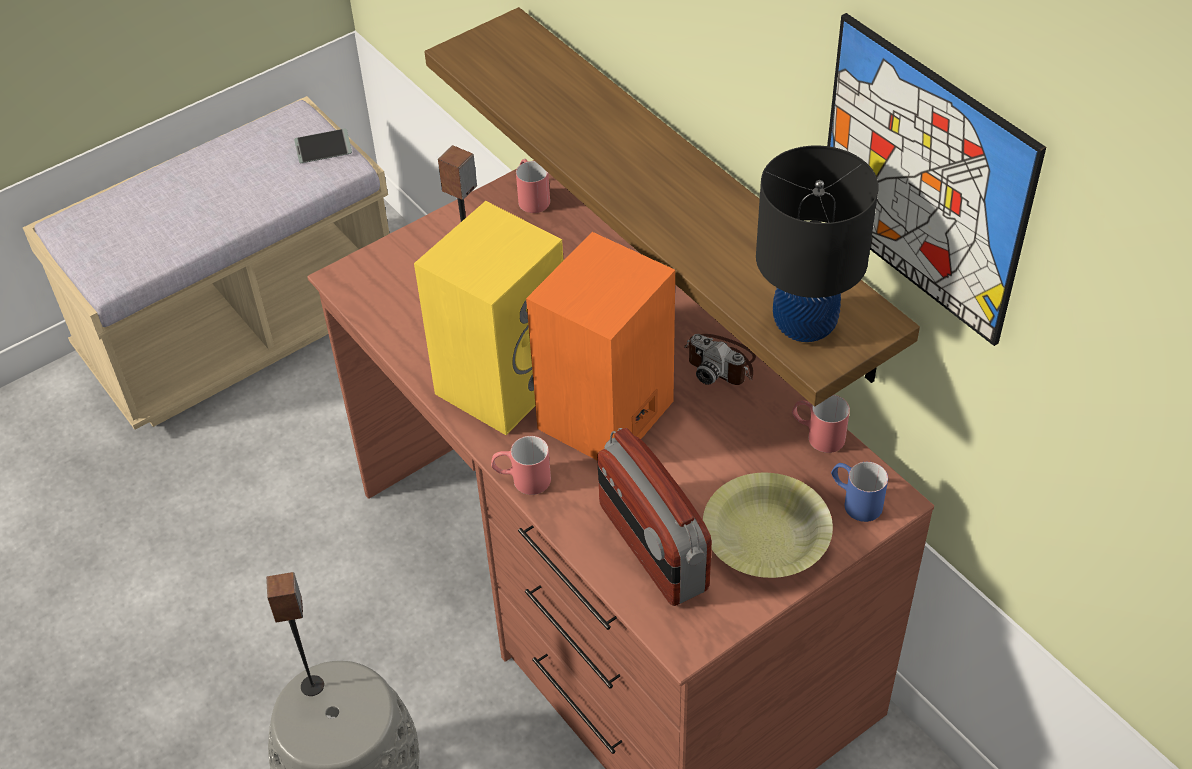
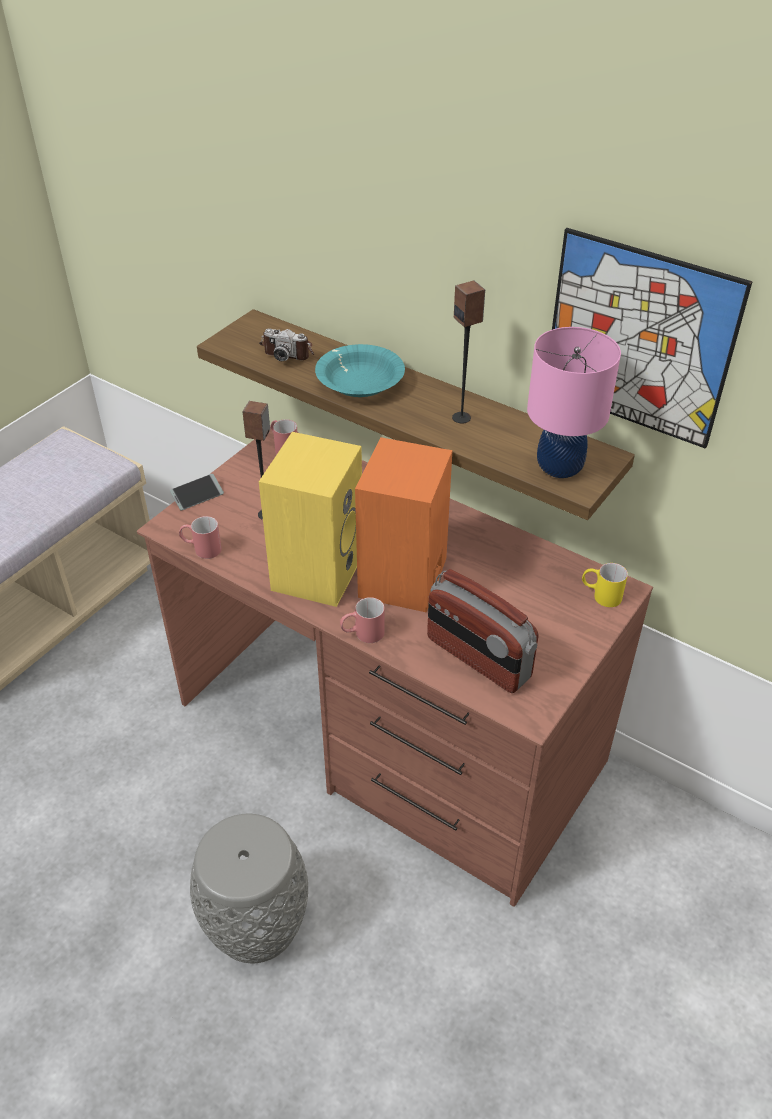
camera: 20 degrees left, 5 degrees down
(313, 685) = (220, 839): speaker -> speaker (462, 417)
(324, 150) = (93, 458): phone -> phone (197, 496)
(605, 145) = (360, 382): none -> turquoise bowl
(721, 362) = (467, 527): camera -> camera (288, 351)
(766, 538) = (553, 633): yellow bowl -> none
(802, 328) = (558, 470): black table lamp -> pink table lamp
(817, 435) = (554, 559): red mug -> red mug (201, 549)
(855, 501) = (600, 595): blue mug -> yellow mug

